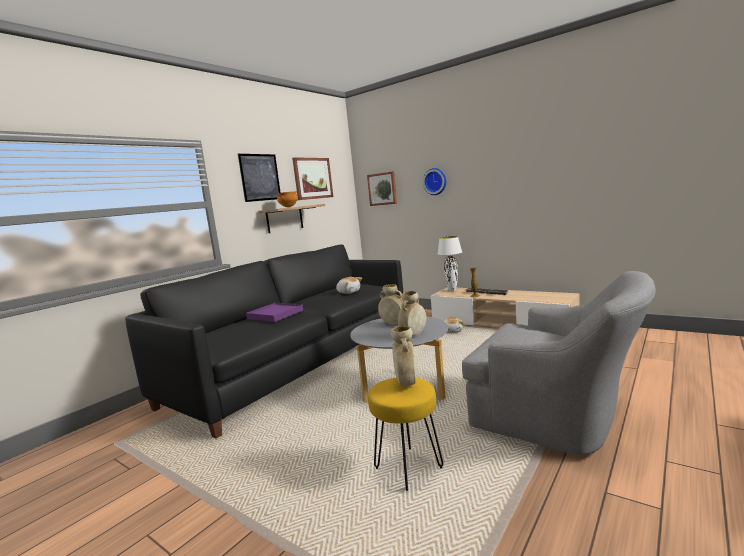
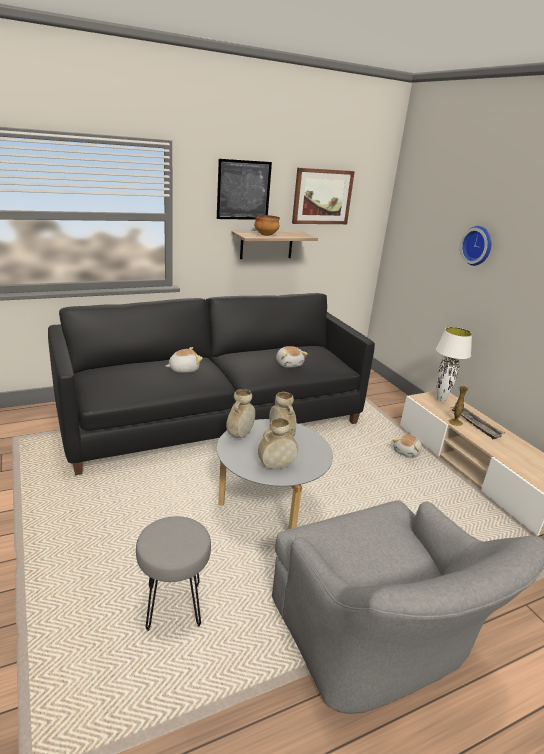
camera: 25 degrees right, 15 degrees up
(275, 314) = (183, 369): purple tray -> plush toy
(382, 189) = (416, 229): picture -> none
(406, 383) = (185, 535): beige vase -> beige vase (240, 435)
(407, 469) = (173, 607): yellow stool -> grey stool

